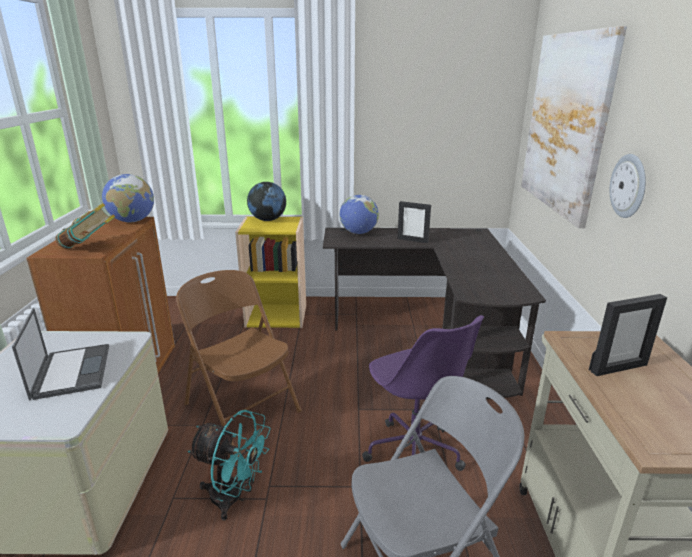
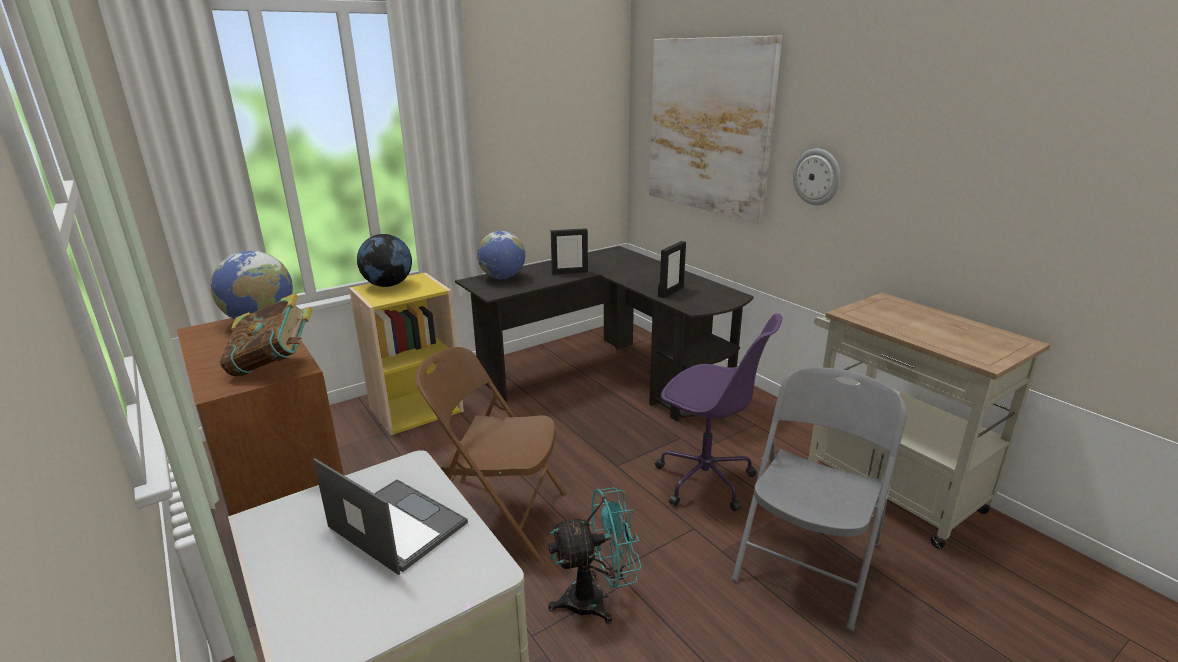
camera: 35 degrees left, 0 degrees up
(618, 367) = (901, 322): picture frame -> picture frame (671, 291)

